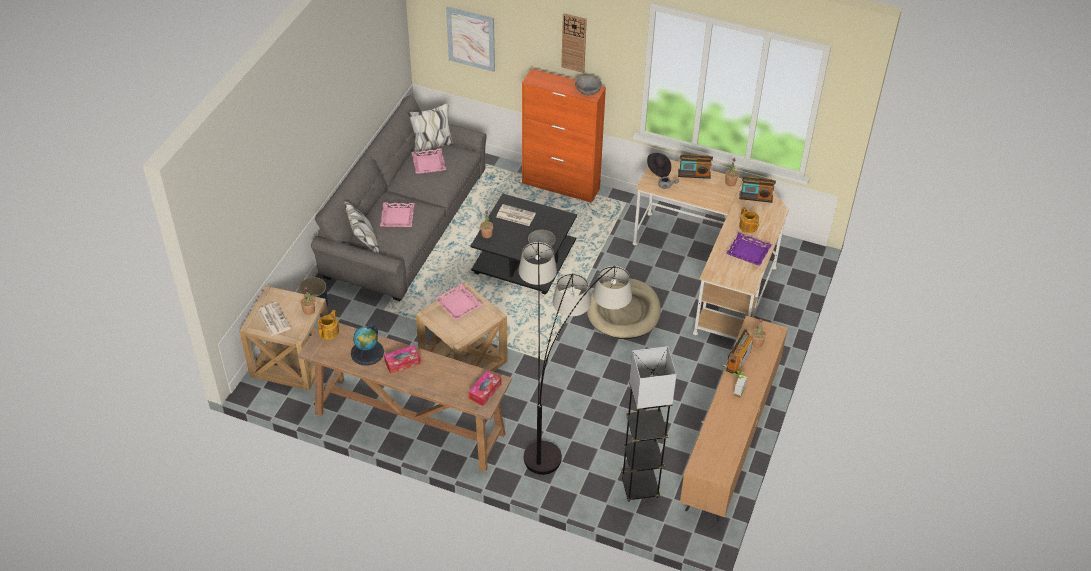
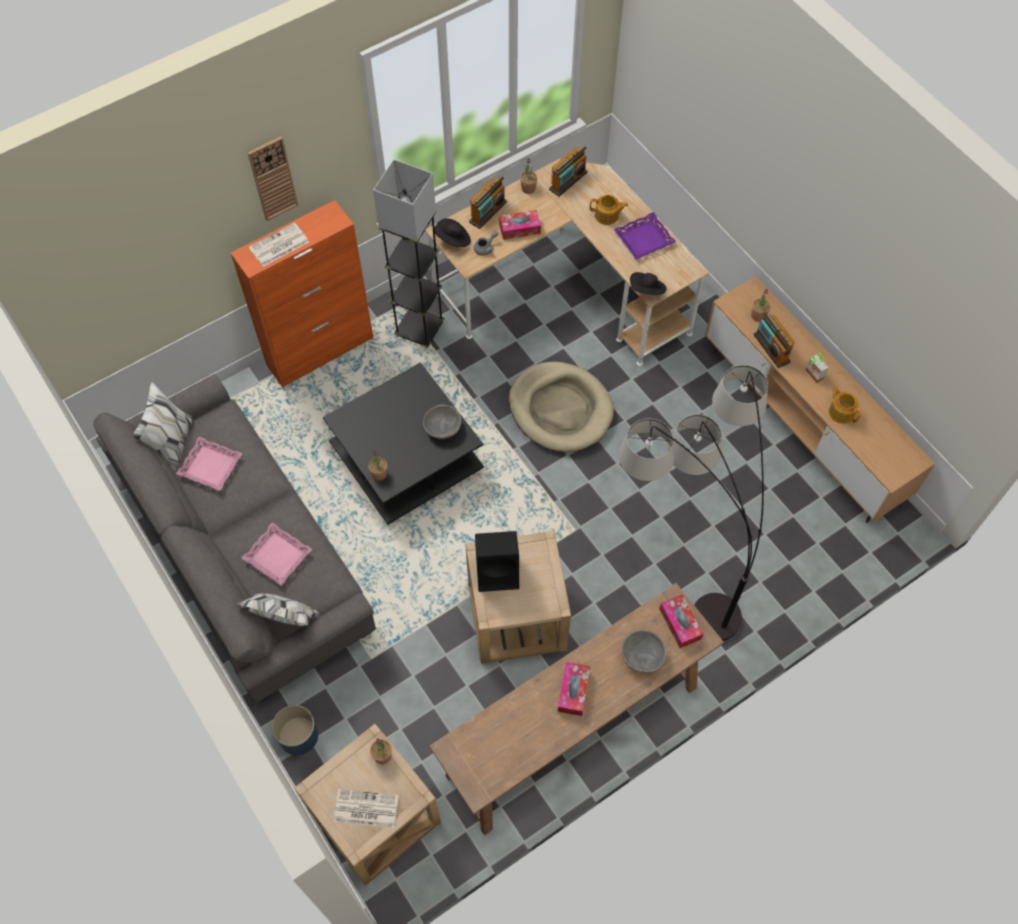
camera: 55 degrees left, 15 degrees up
(329, 331) = (460, 751): teapot -> teapot (841, 412)
(367, 352) = (528, 724): globe -> none
(459, 304) = (499, 571): pink tray -> black speaker
(471, 39) = (127, 282): picture -> none
(515, 215) = (372, 425): newspaper -> newspaper (278, 246)
(587, 91) = (325, 221): grey bowl -> grey bowl (642, 656)
(640, 487) = (812, 546): grey floor lamp -> grey floor lamp (419, 330)
(696, 193) = (519, 229): none -> tissue box
(711, 271) = (647, 290): none -> black hat

